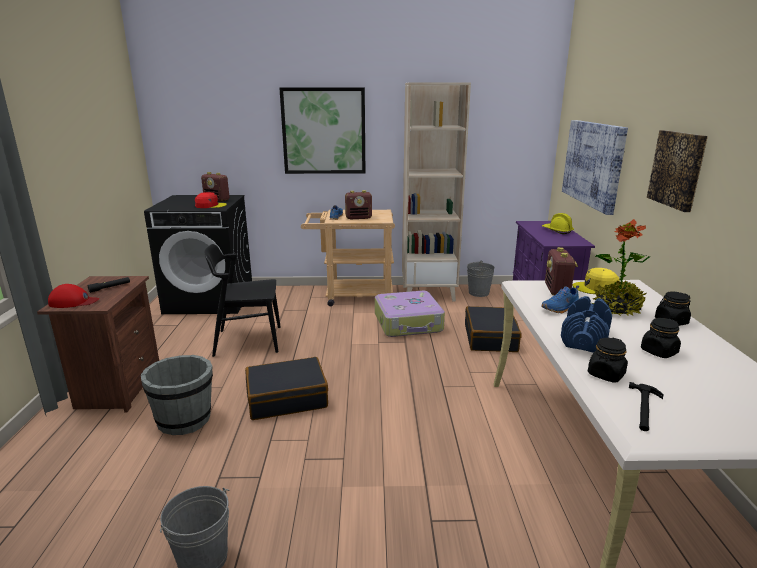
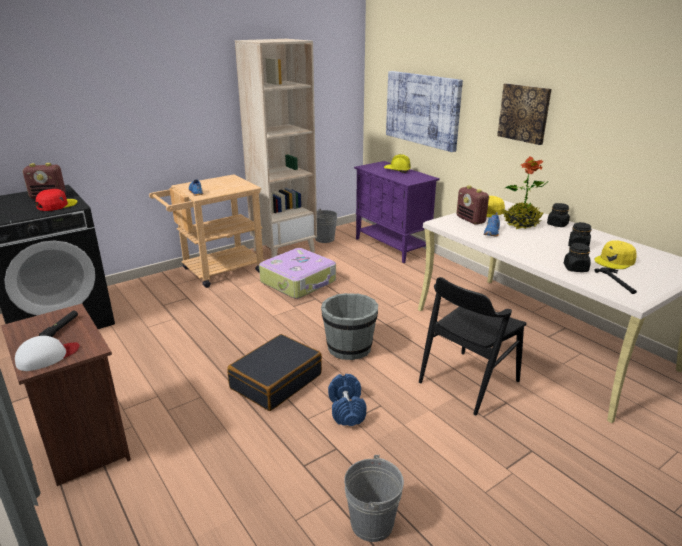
camera: 35 degrees left, 5 degrees up
(73, 302) = (47, 356): red cap -> white cap
(185, 419) = (204, 438): grey bucket -> grey bucket (349, 348)
(248, 341) = (166, 346): black chair -> black chair (468, 381)
(324, 131) = (154, 98): picture -> none
(359, 218) = (220, 188): radio -> none
(490, 338) = (376, 275): black suitcase -> none
(584, 338) = (533, 249): blue dumbbell -> blue dumbbell (346, 409)
(687, 384) = (615, 261): none -> yellow cap

